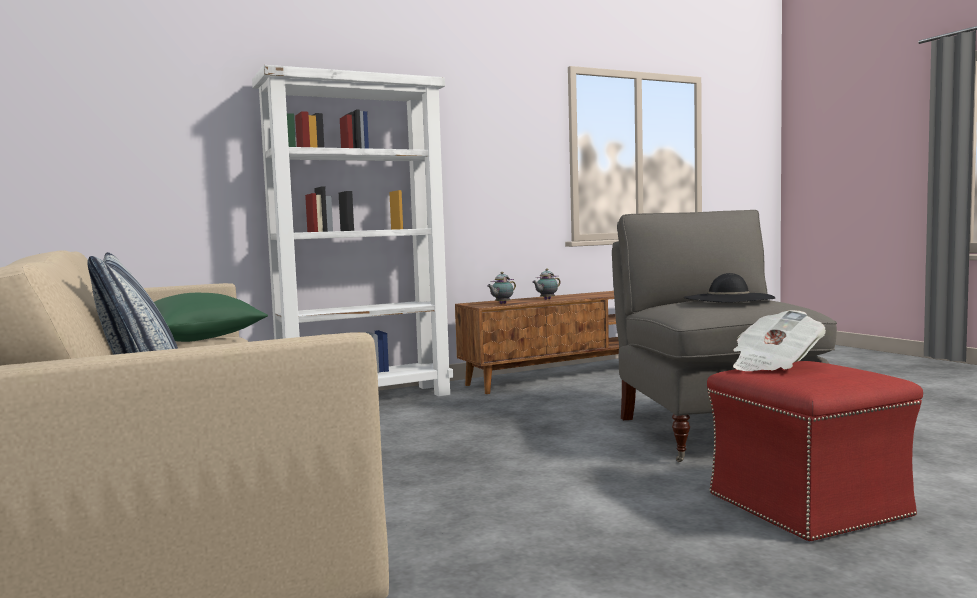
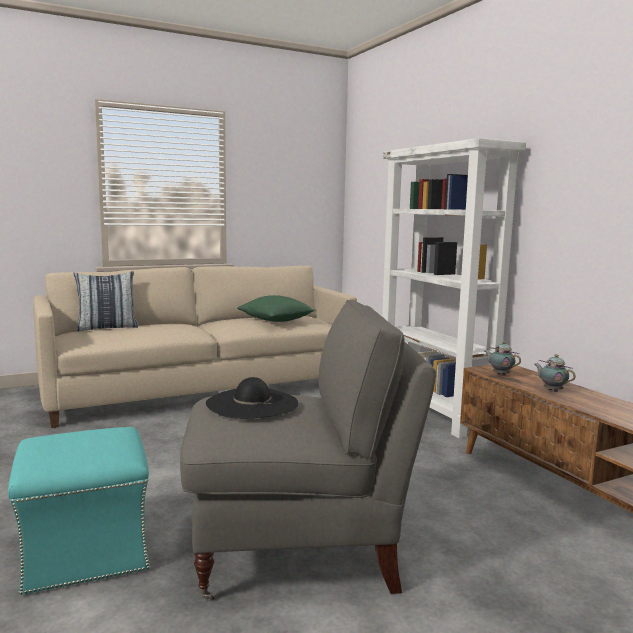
camera: 90 degrees right, 5 degrees up
(773, 365) = (113, 439): newspaper -> none
(809, 506) = (84, 552): red ottoman -> turquoise ottoman

